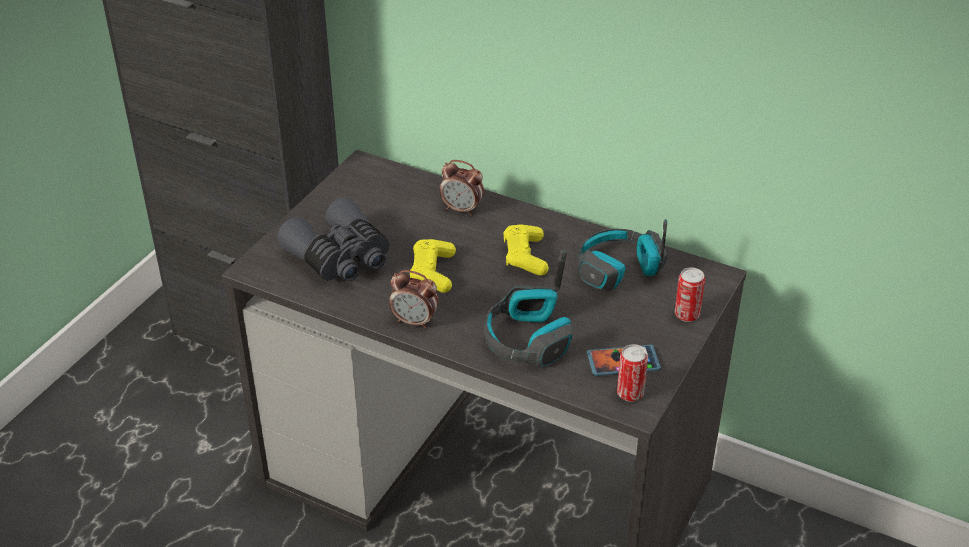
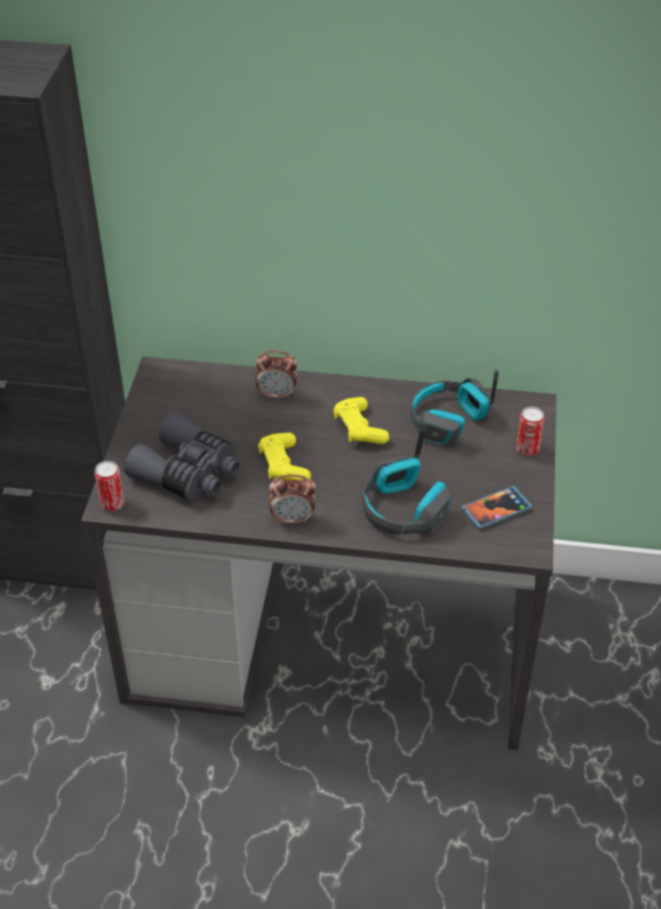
camera: 20 degrees left, 5 degrees up
(630, 393) = (517, 537): can -> can (112, 504)

